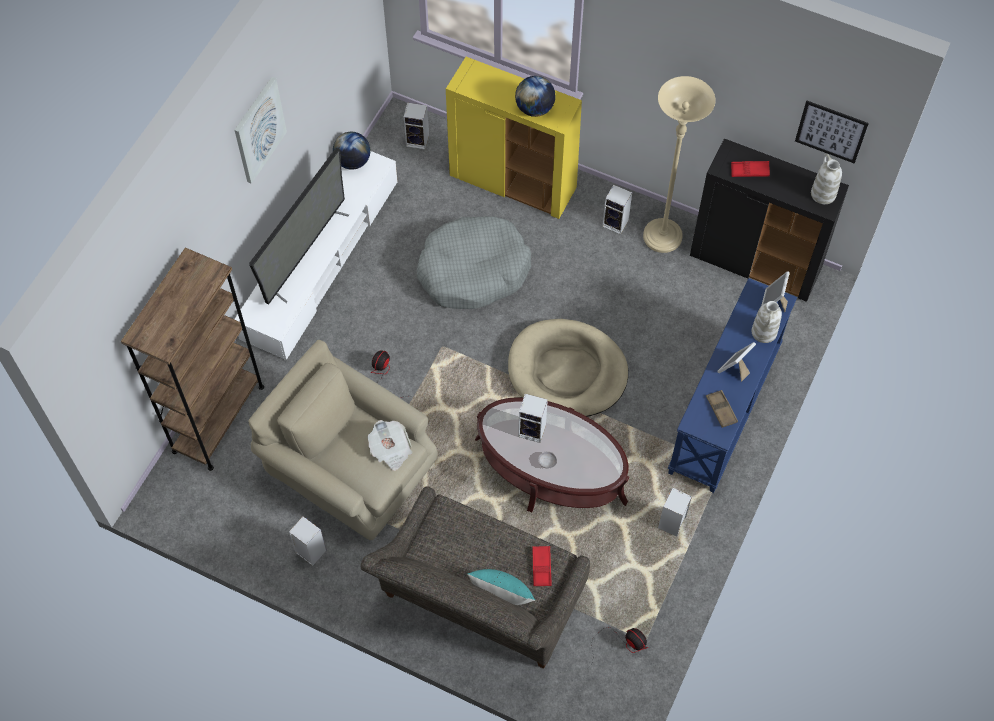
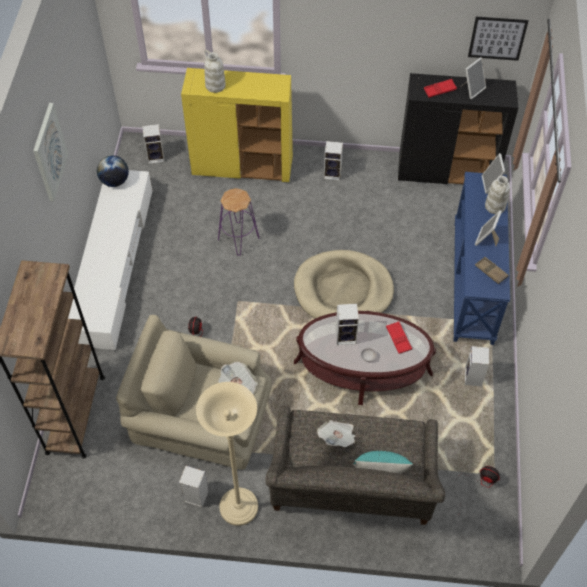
camera: 20 degrees left, 5 degrees down
(305, 253) = (103, 259): television -> none
(473, 271) = (238, 238): grey dog bed -> purple stool
(473, 541) = (337, 437): none -> newspaper
(535, 108) = (257, 90): globe -> none
(541, 567) = (401, 439): red tray -> red tray (398, 339)
(662, 237) = (371, 173): beige floor lamp -> beige floor lamp (238, 507)
(789, 181) = (472, 89): none -> picture frame
(822, 194) = (500, 91): white vase -> white vase (215, 85)

